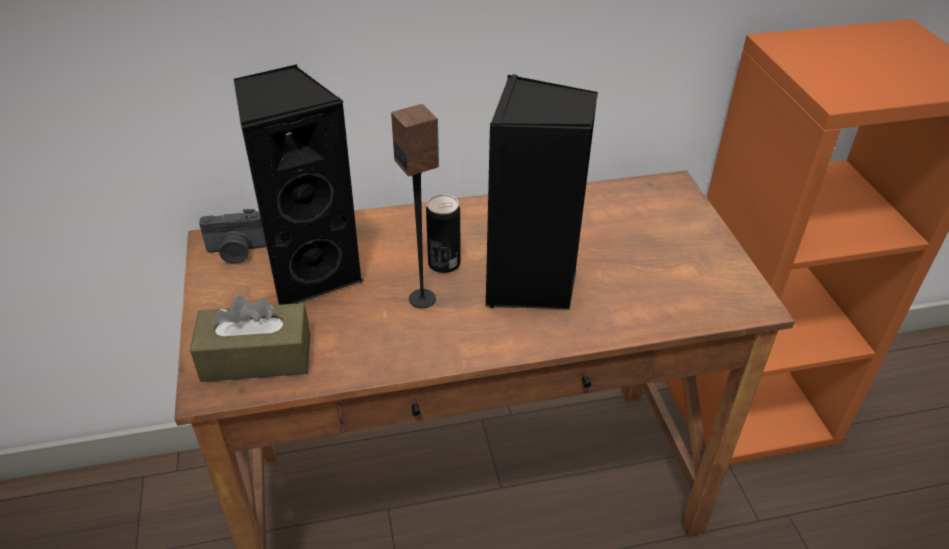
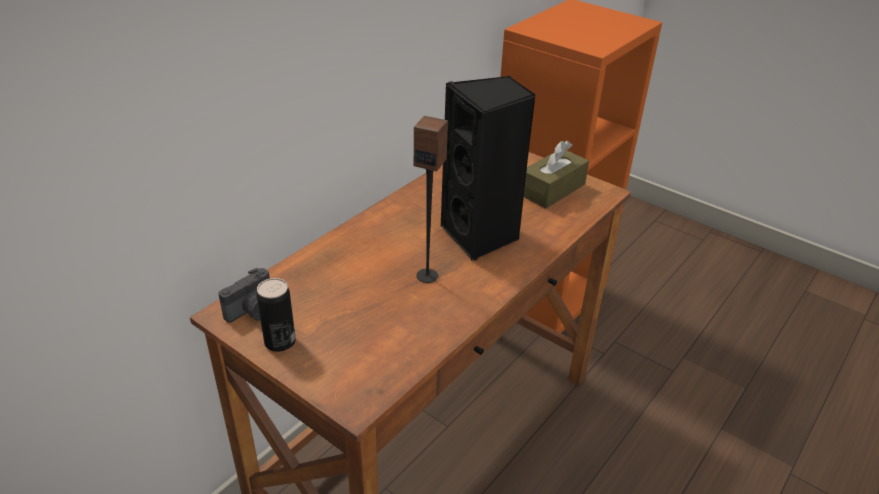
camera: 40 degrees left, 5 degrees down
(256, 357) = (364, 367): brown tissue box -> brown tissue box (552, 189)
(310, 272) = (330, 297): black speaker -> none
(444, 263) = (413, 249): can -> can (280, 342)

